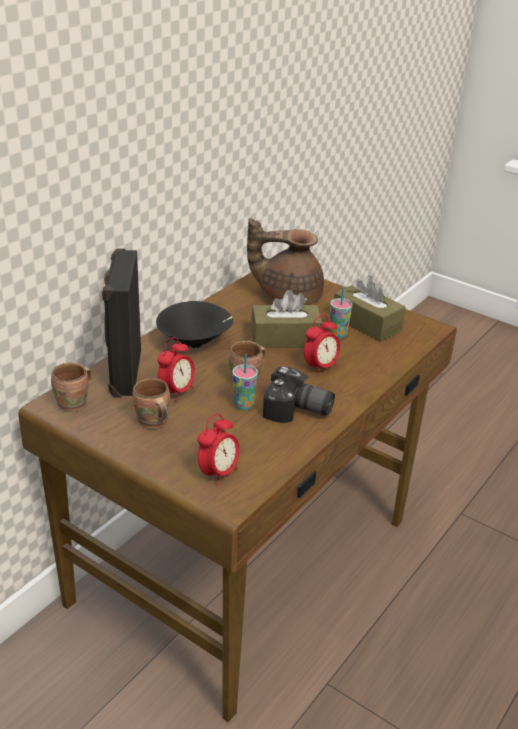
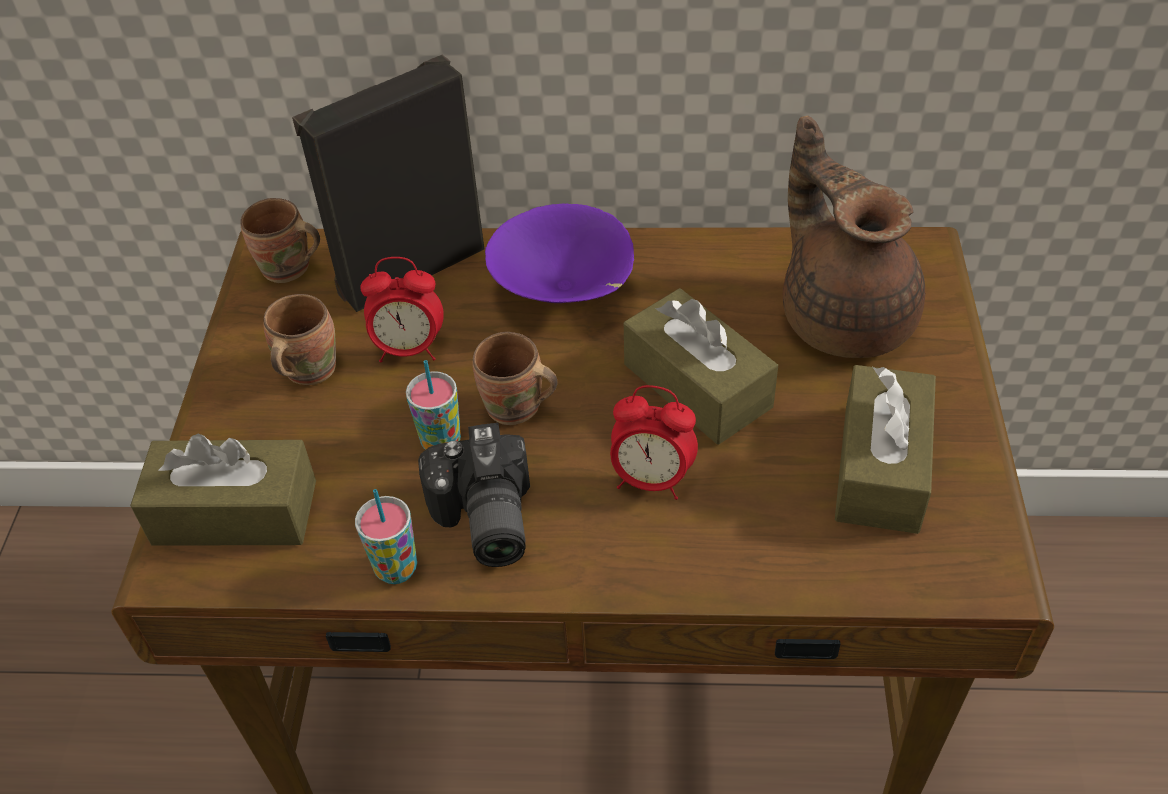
camera: 60 degrees right, 15 degrees up
(196, 344) = (565, 293): black bowl -> purple bowl
(218, 473) = (235, 512): alarm clock -> brown tissue box
(338, 334) = (792, 447): cup -> cup (396, 569)

